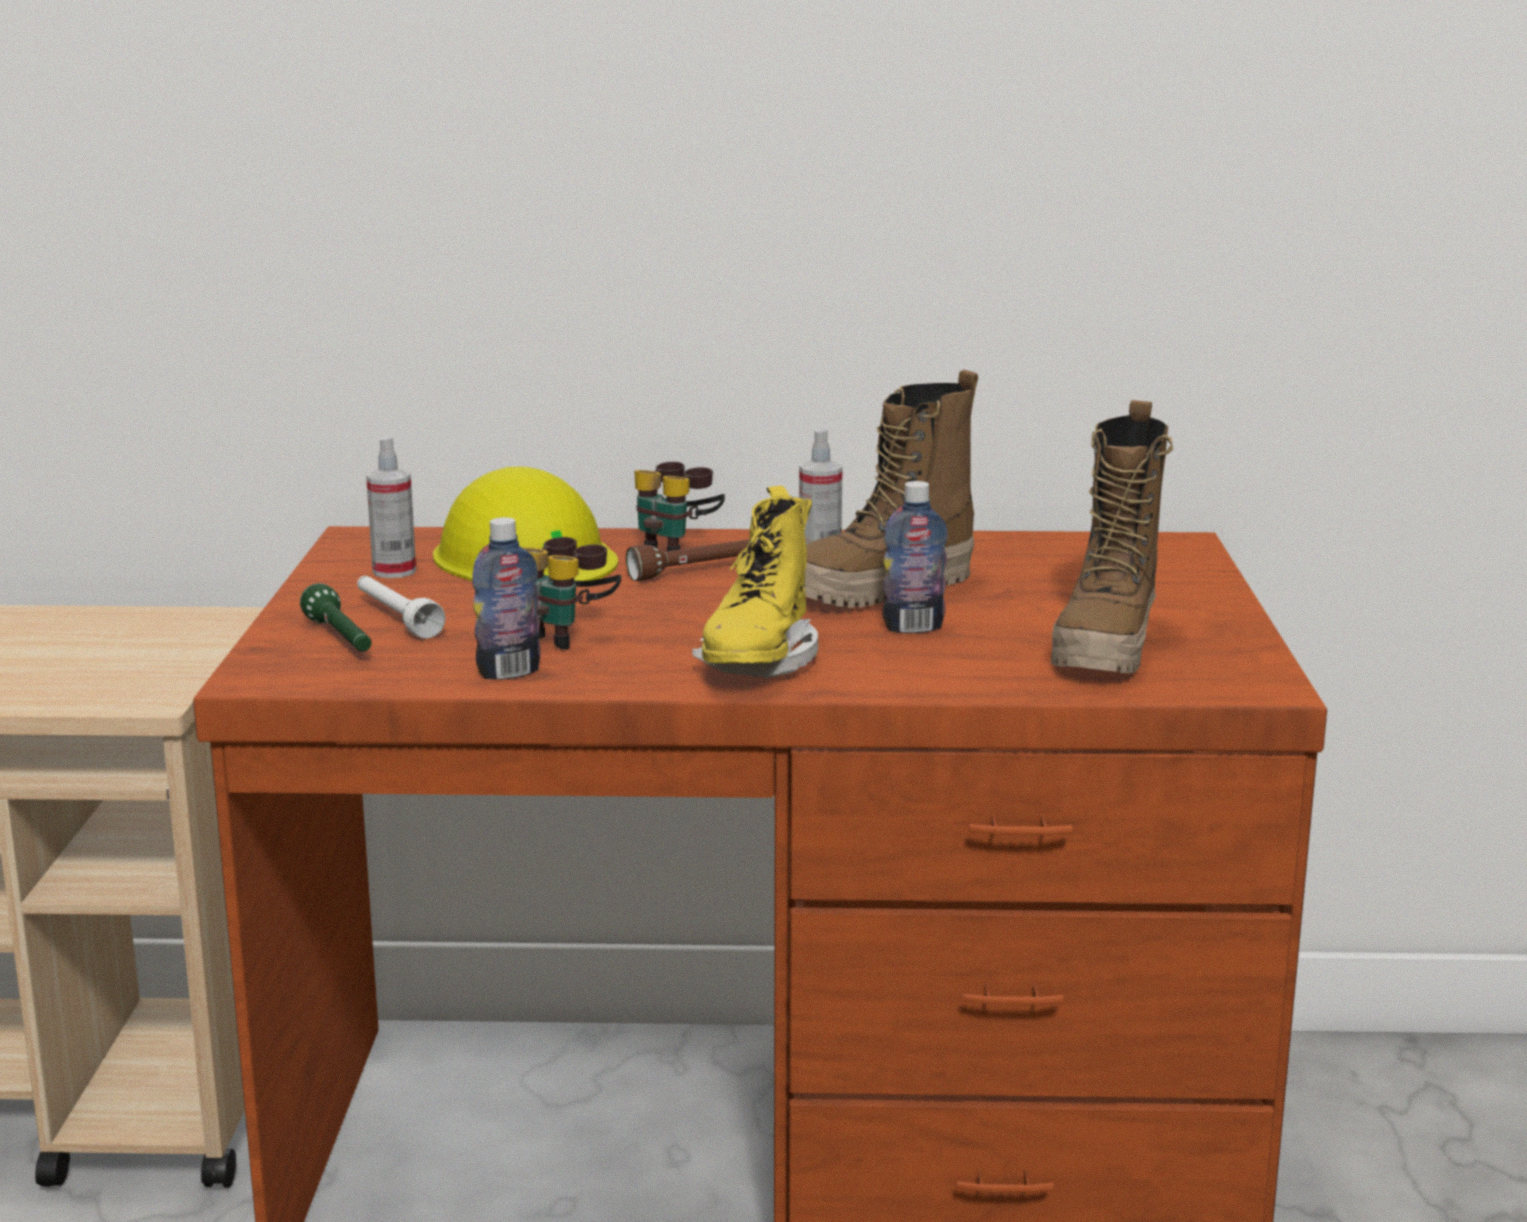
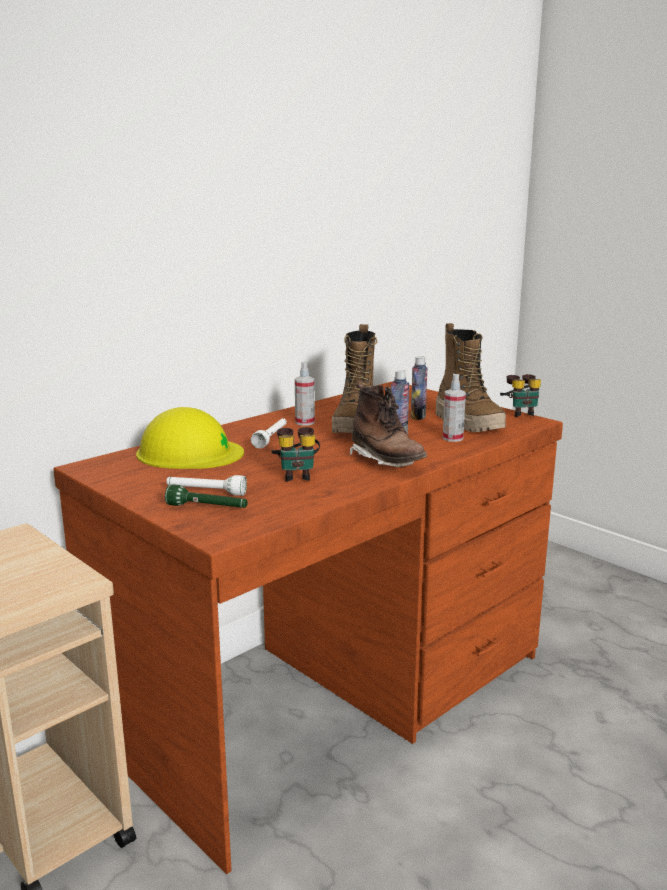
camera: 45 degrees left, 0 degrees up
(394, 571) = (147, 475): spray bottle -> spray bottle (452, 438)
(509, 672) = (314, 496): bottle -> bottle (418, 417)
(678, 549) = (241, 432): binoculars -> binoculars (520, 413)
(695, 571) = (271, 438): brown flashlight -> white flashlight
(758, 662) = (386, 462): yellow boot -> brown boot

